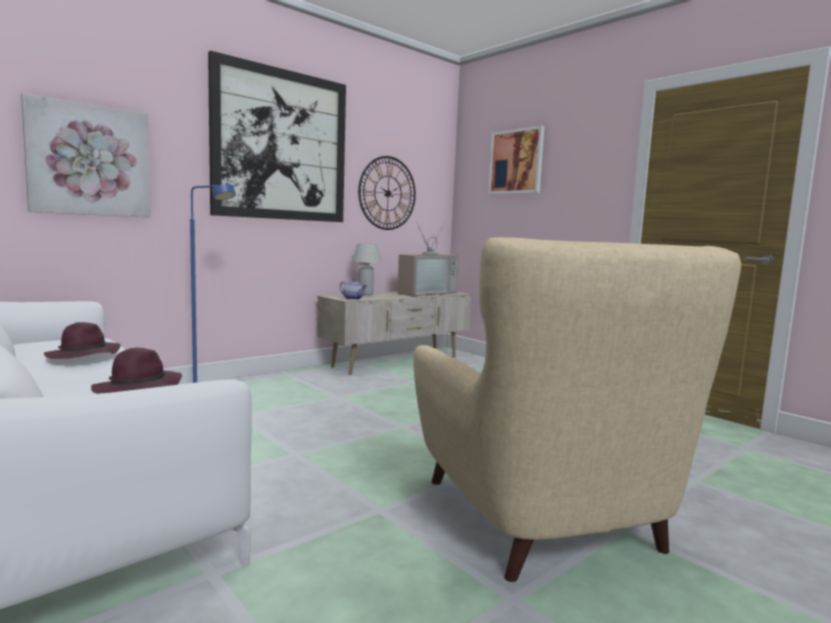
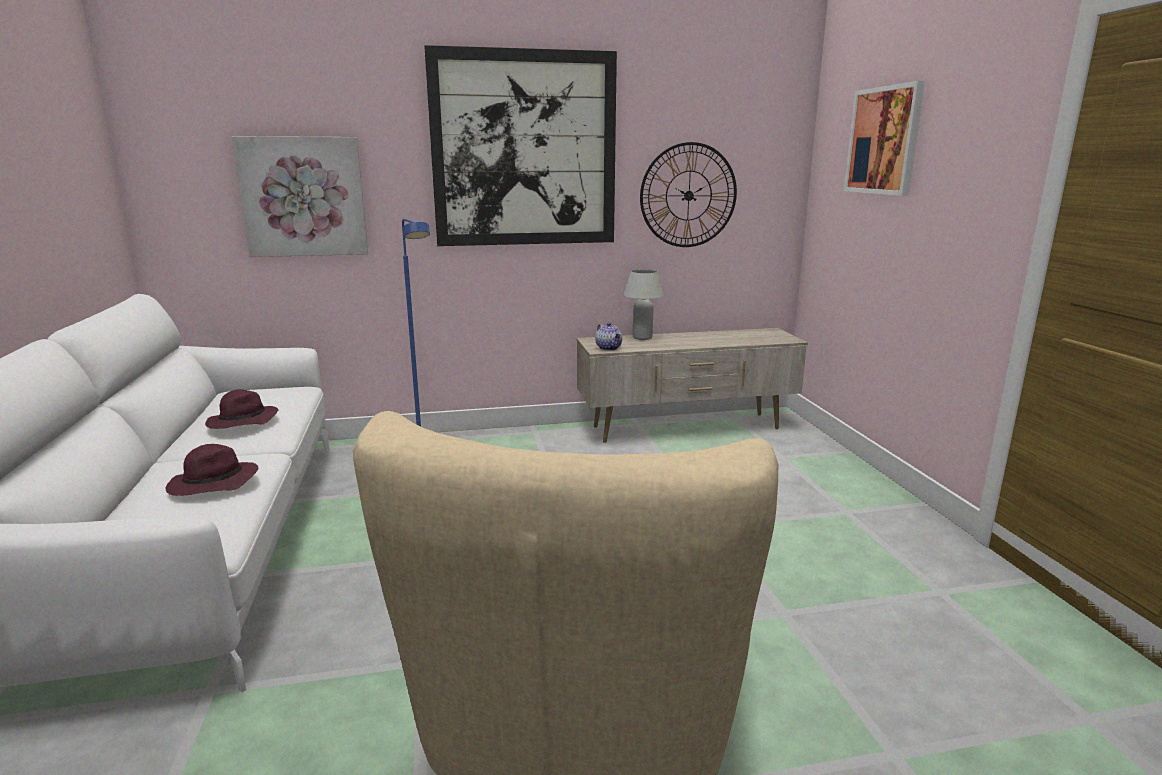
camera: 30 degrees right, 10 degrees up
(425, 293) = (733, 338): television -> none

